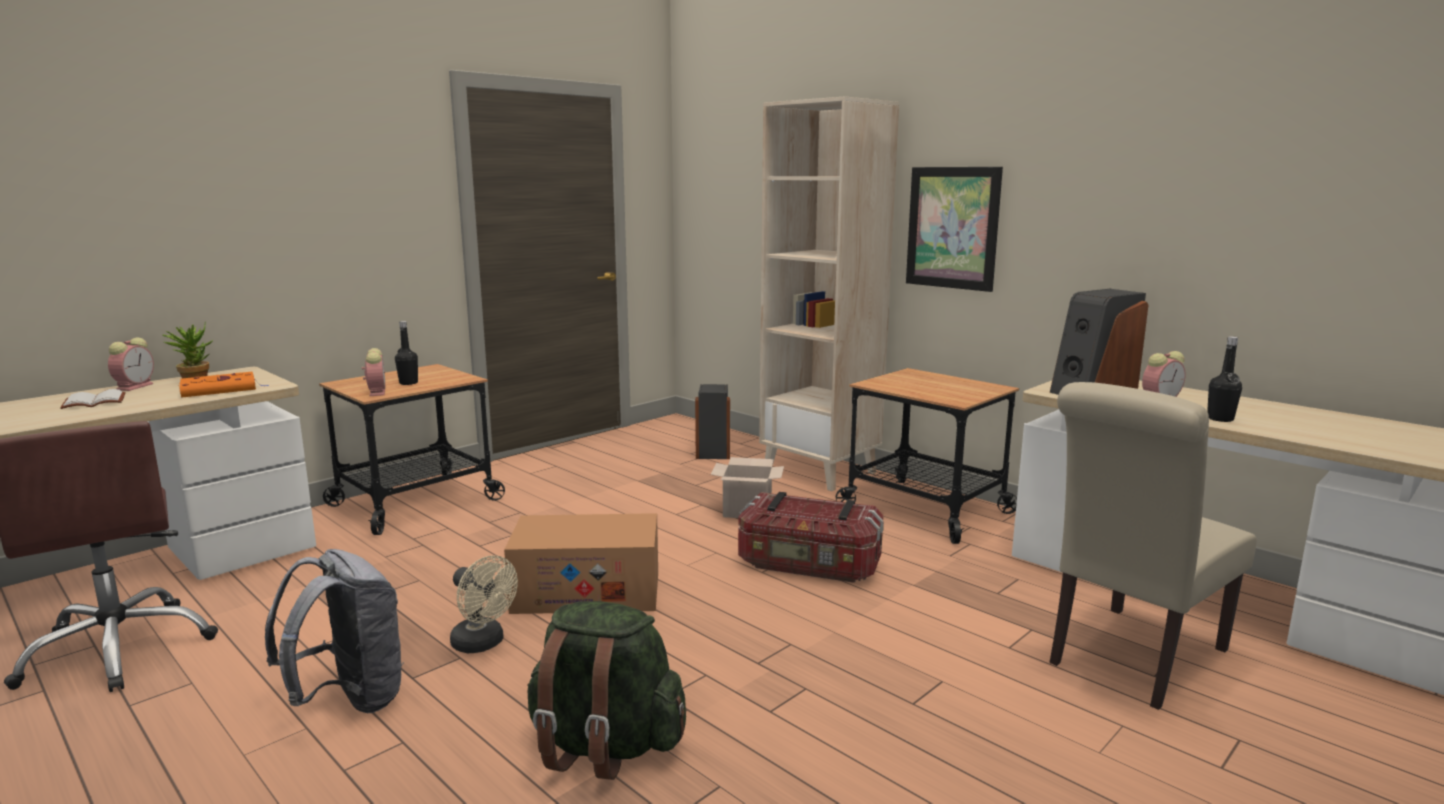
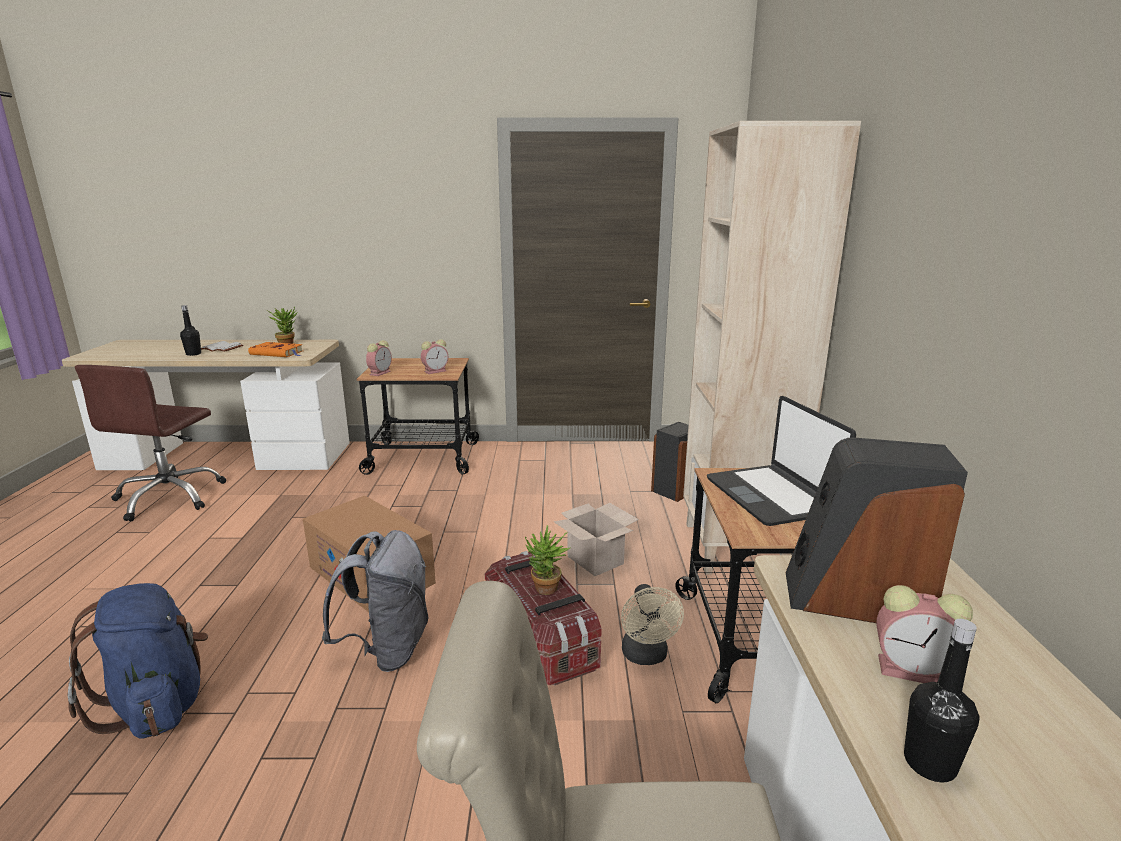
camera: 45 degrees right, 5 degrees up
(135, 386) = (261, 342): alarm clock -> alarm clock (436, 371)
(349, 700) = (159, 582): grey backpack -> grey backpack (387, 649)
(408, 383) = (412, 370): black bottle -> black bottle (193, 354)
(483, 644) = (261, 582): beige fan -> beige fan (646, 656)
(604, 746) = (157, 704): green backpack -> blue backpack
(818, 510) = (546, 591): none -> potted plant
(924, 384) = (772, 496): none -> laptop
(952, 228) = (882, 300): picture -> none

